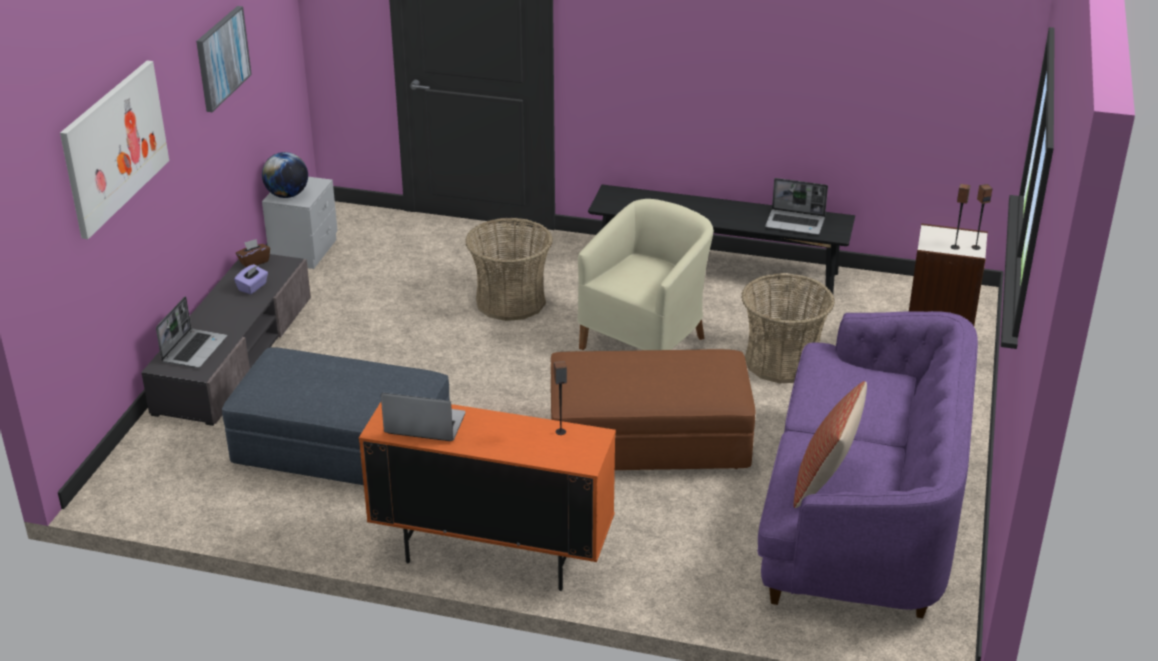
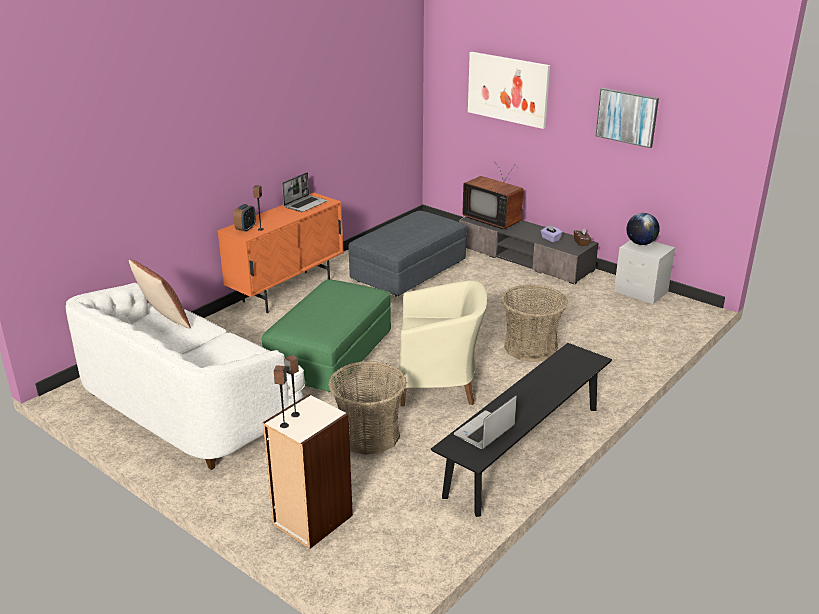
camera: 115 degrees right, 5 degrees down
(194, 349) = (493, 220): laptop -> television
(569, 448) = (245, 228): none -> alarm clock
(646, 342) = (440, 385): beige armchair -> beige armchair turned 60 degrees counterclockwise
(648, 442) = (331, 355): brown ottoman -> green ottoman
(862, 513) = (188, 407): purple sofa -> white sofa

